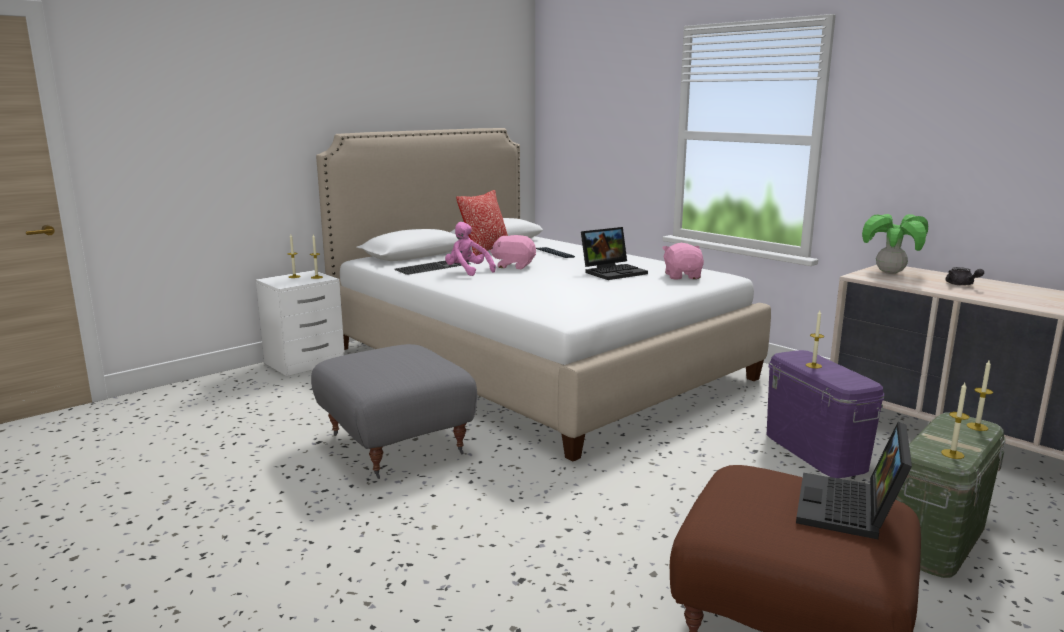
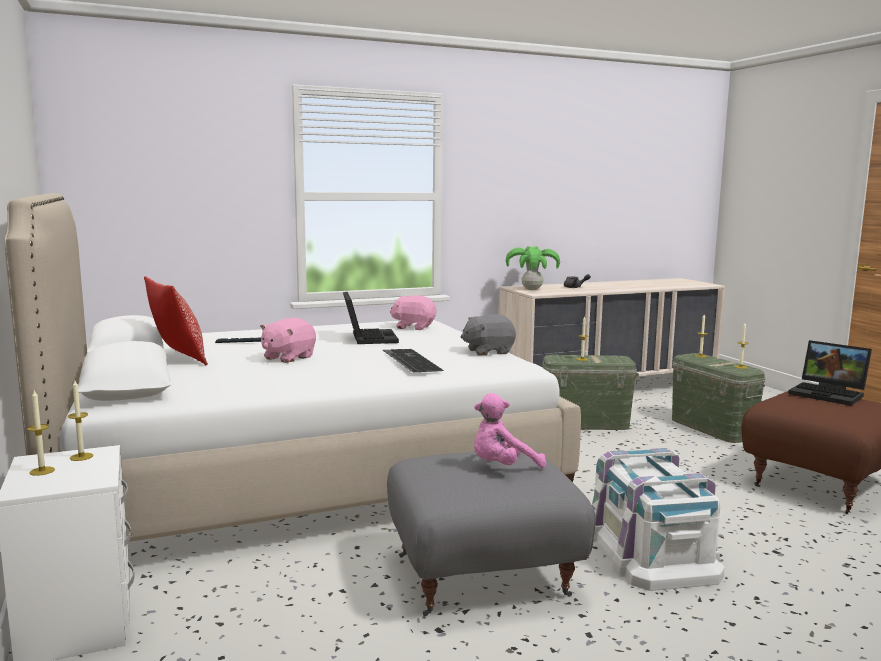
camera: 70 degrees left, 5 degrees down
(433, 266) = (227, 383): keyboard -> keyboard (409, 360)
(467, 271) = (284, 373): pink plush toy -> pink plush toy (502, 467)
(479, 506) = (648, 550): none -> white storage box
(612, 303) = (488, 351): none -> grey plush toy
(815, 451) = (586, 423): purple storage box -> green storage box

